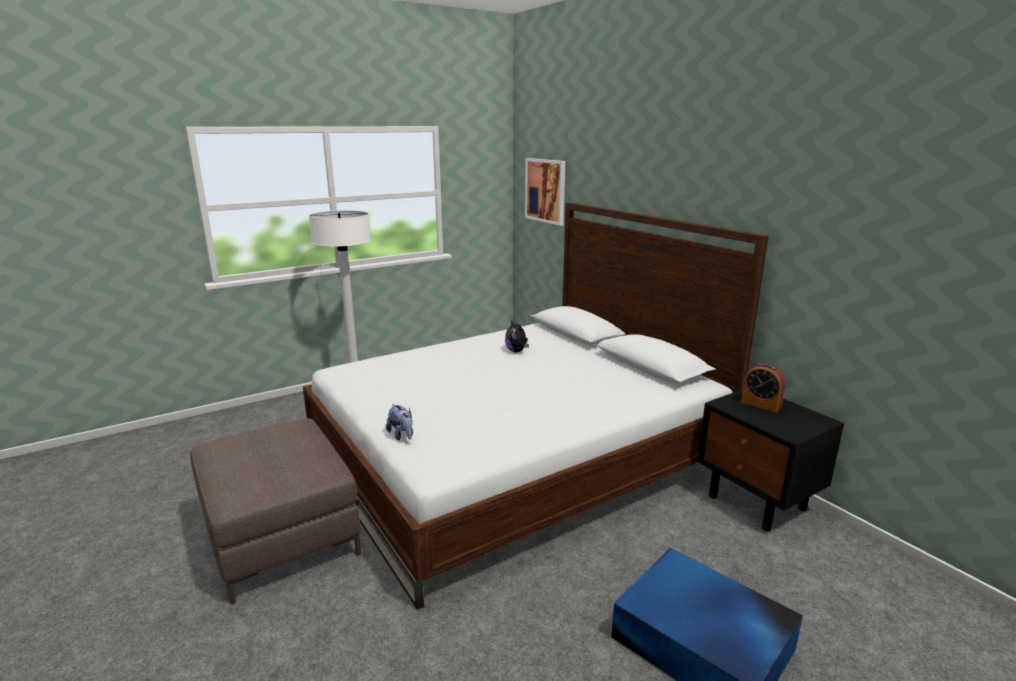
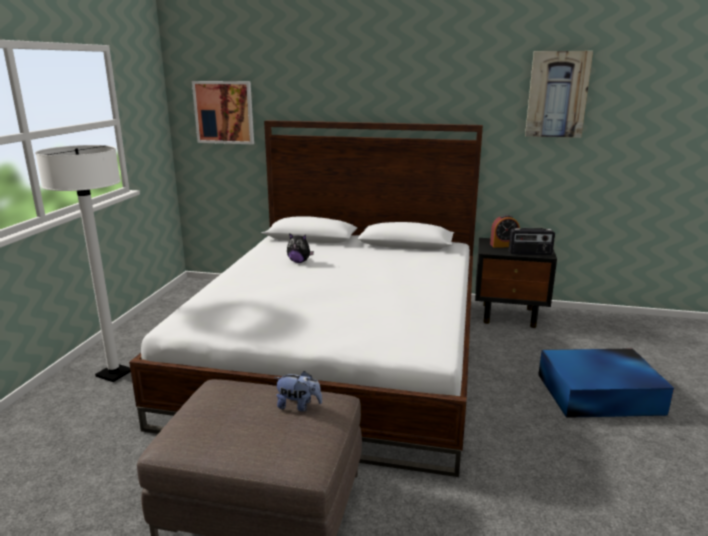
camera: 45 degrees left, 0 degrees up
(402, 435) = (358, 344): plush toy -> plush toy (298, 406)
(772, 425) = (530, 253): none -> radio
(878, 203) = (557, 94): none -> picture

